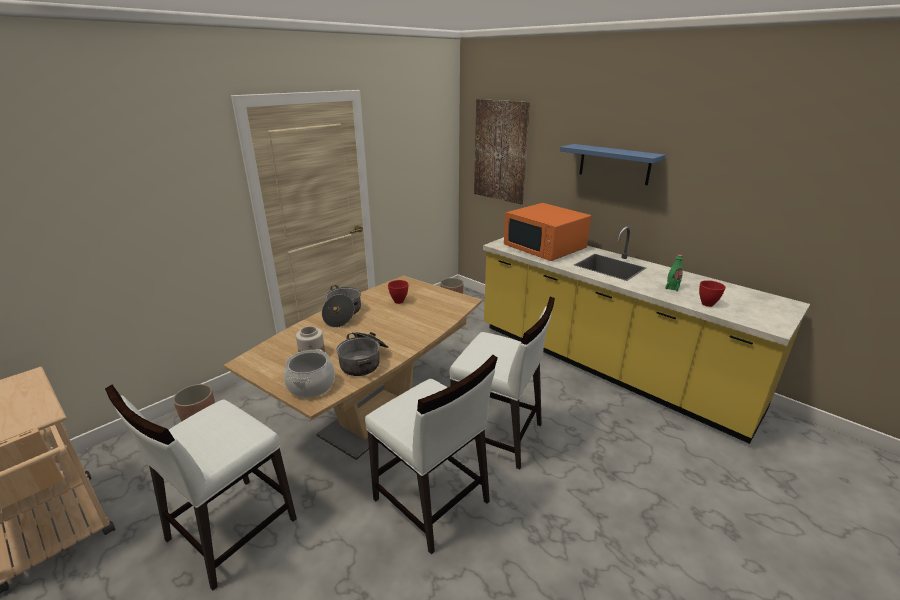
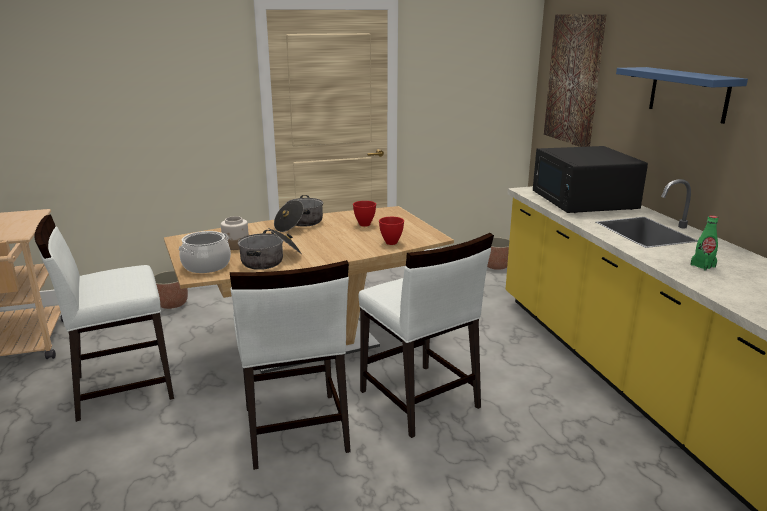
camera: 30 degrees right, 5 degrees down
(545, 247) = (583, 201): orange microwave -> black microwave
(707, 304) = (731, 290): red bowl -> red bowl (392, 242)

